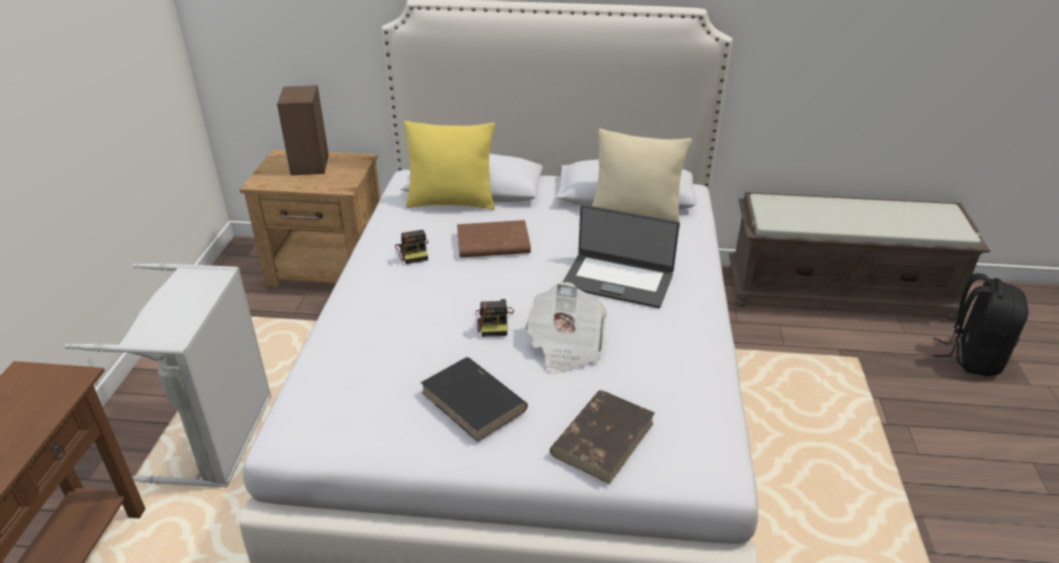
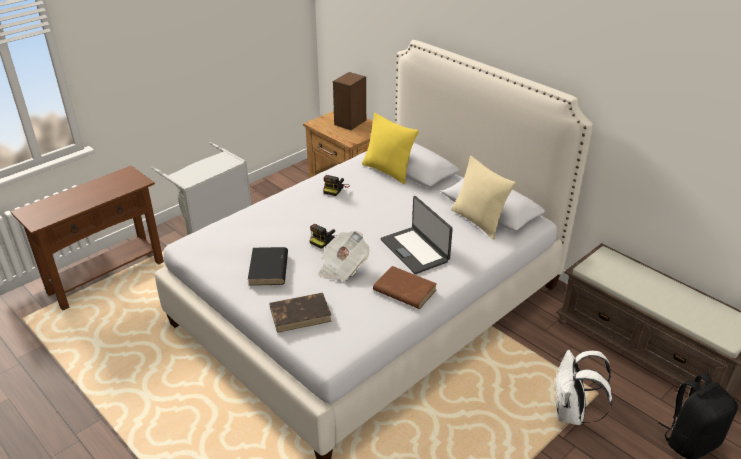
camera: 40 degrees right, 0 degrees up
(492, 244) = (378, 202): brown book -> brown book (404, 290)
(864, 393) = (572, 413): none -> white backpack

